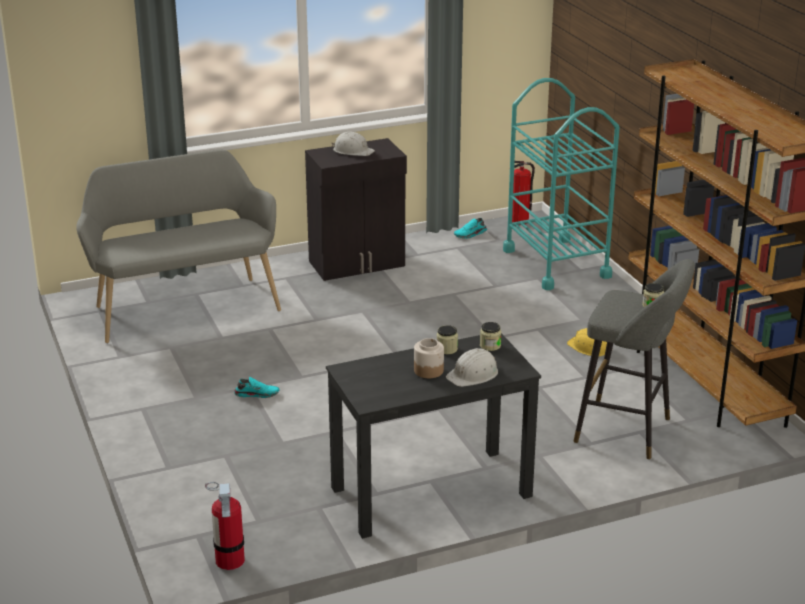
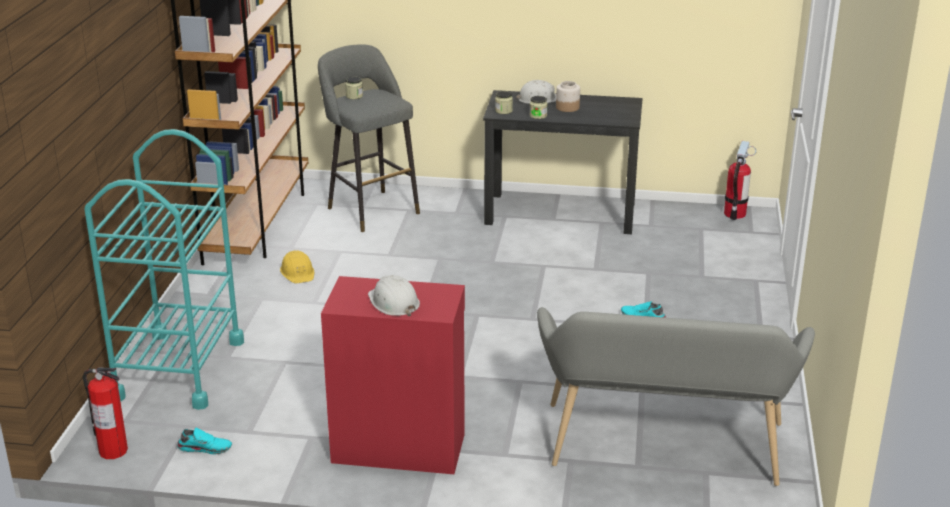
camera: 150 degrees left, 0 degrees up
(358, 264) = (398, 447): black cabinet -> red cabinet

